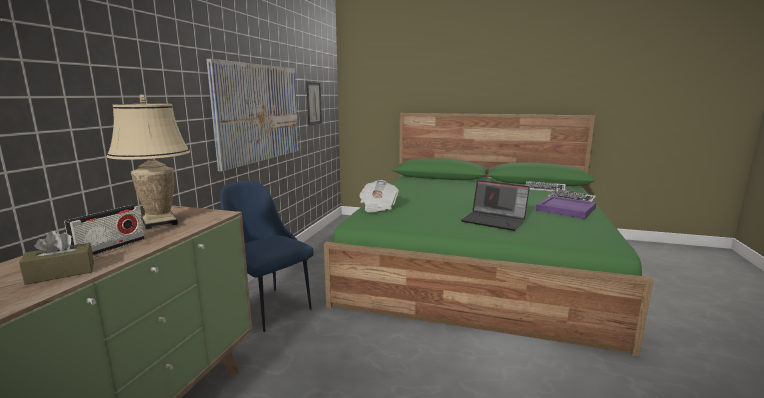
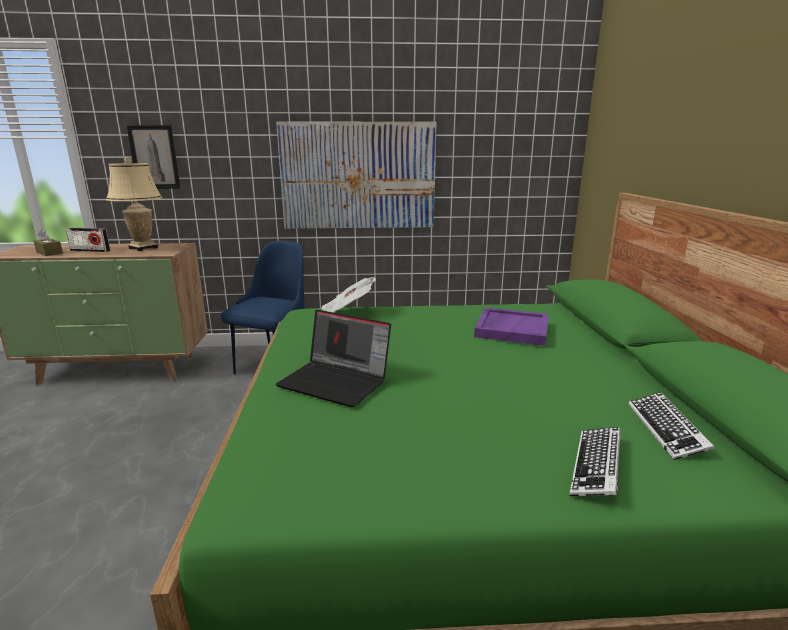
camera: 70 degrees right, 5 degrees up
(313, 103) = (493, 168): picture -> picture (154, 157)
(495, 221) = (336, 381): laptop -> laptop turned 75 degrees counterclockwise
(565, 209) = (474, 452): purple tray -> purple tray (511, 329)

